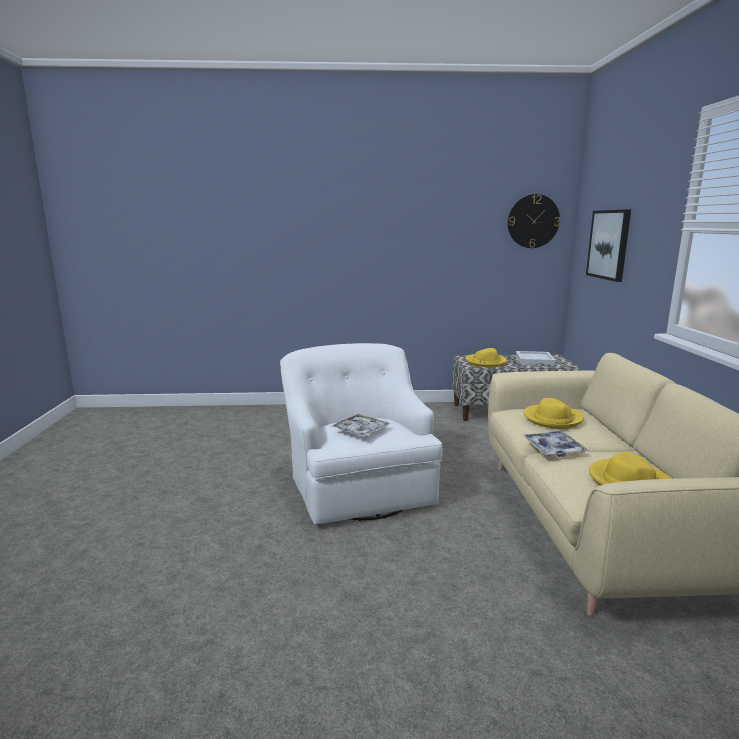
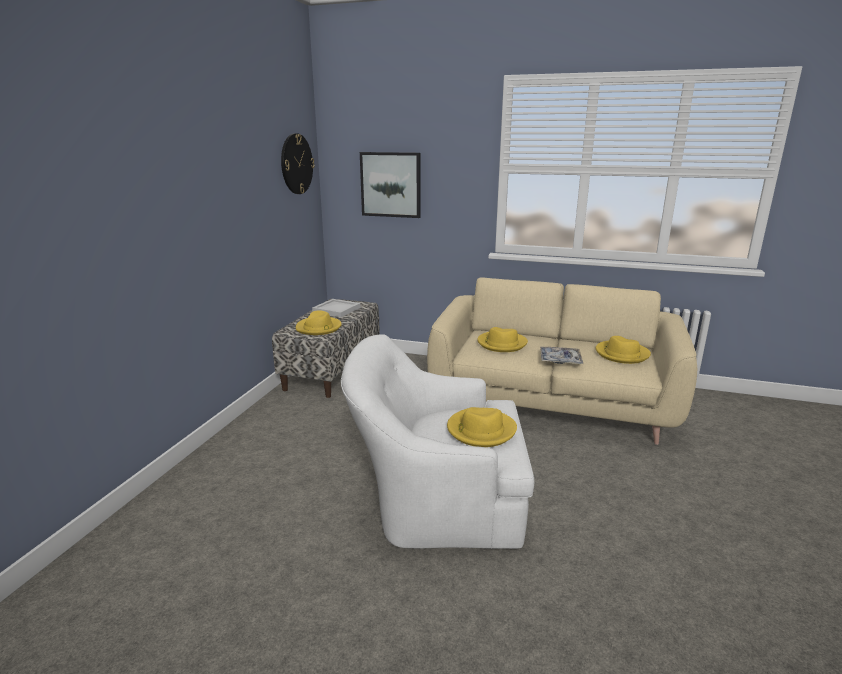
camera: 70 degrees left, 5 degrees up
(360, 431) = (480, 430): tray -> yellow hat

